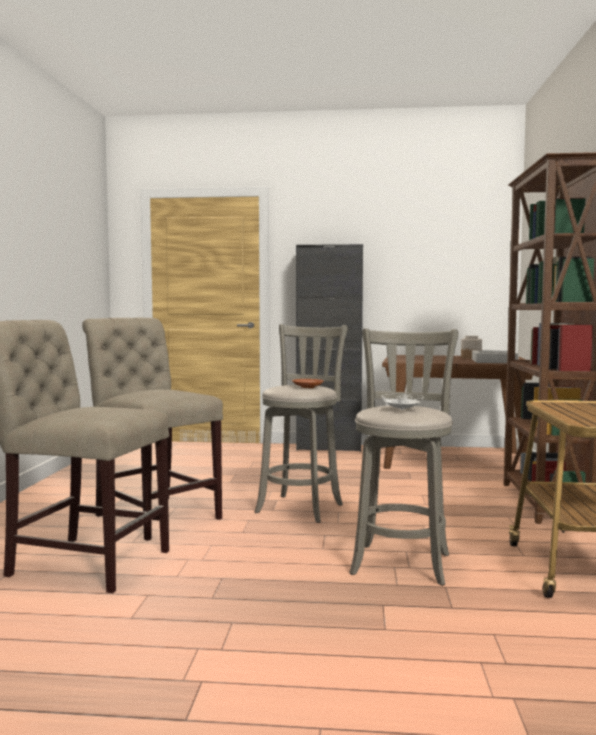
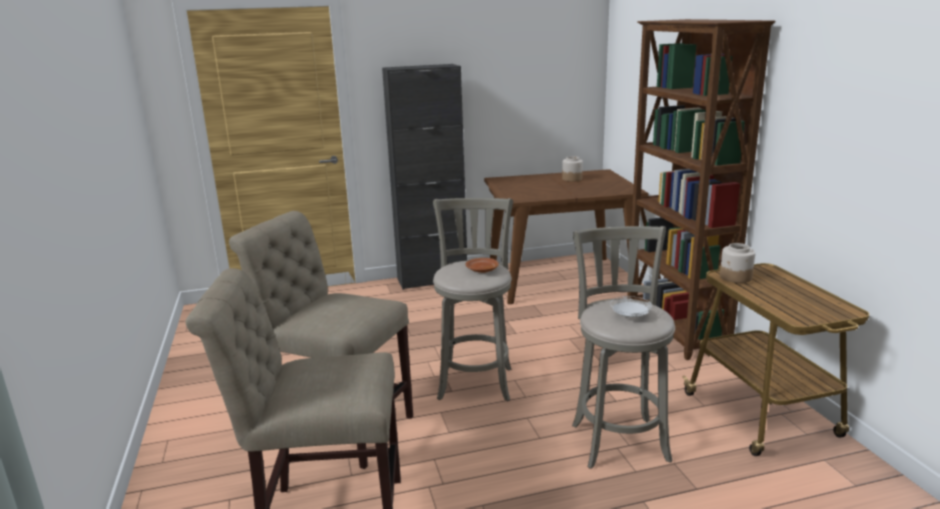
camera: 20 degrees left, 15 degrees up
(494, 361) = (603, 187): grey tray -> none
(555, 404) = (735, 277): none -> jar

